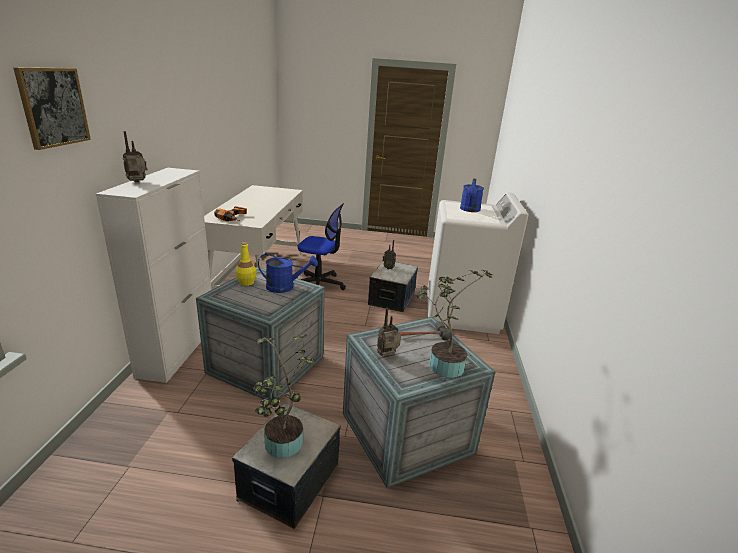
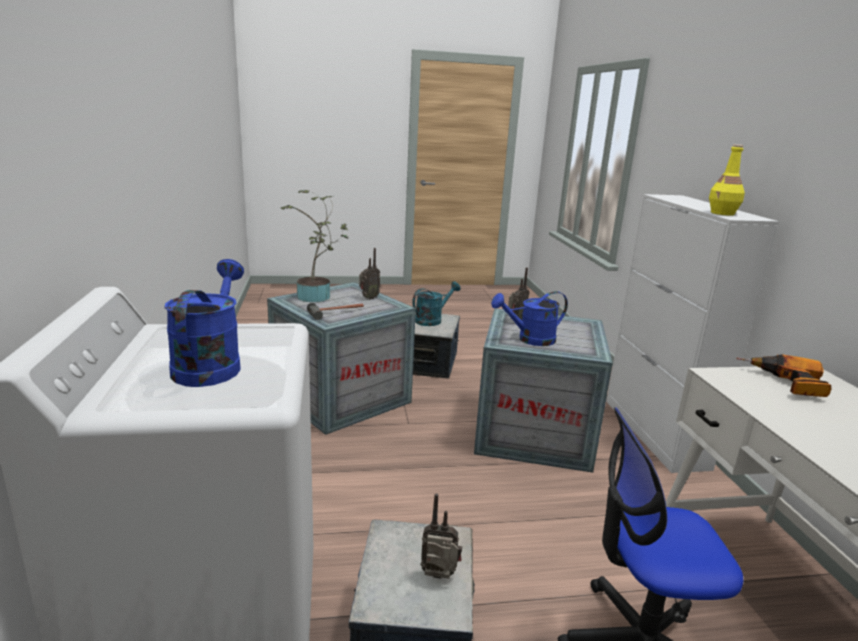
camera: 165 degrees right, 5 degrees down
(53, 107) = (695, 108): picture -> none
(138, 182) = (703, 203): radio -> radio (515, 321)
(246, 282) = (583, 339): yellow bottle -> yellow bottle (722, 213)
(282, 446) = (432, 320): potted plant -> turquoise watering can

